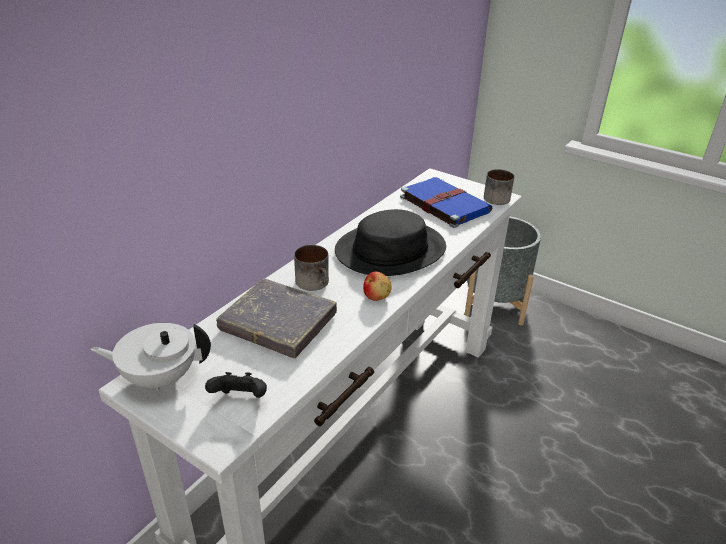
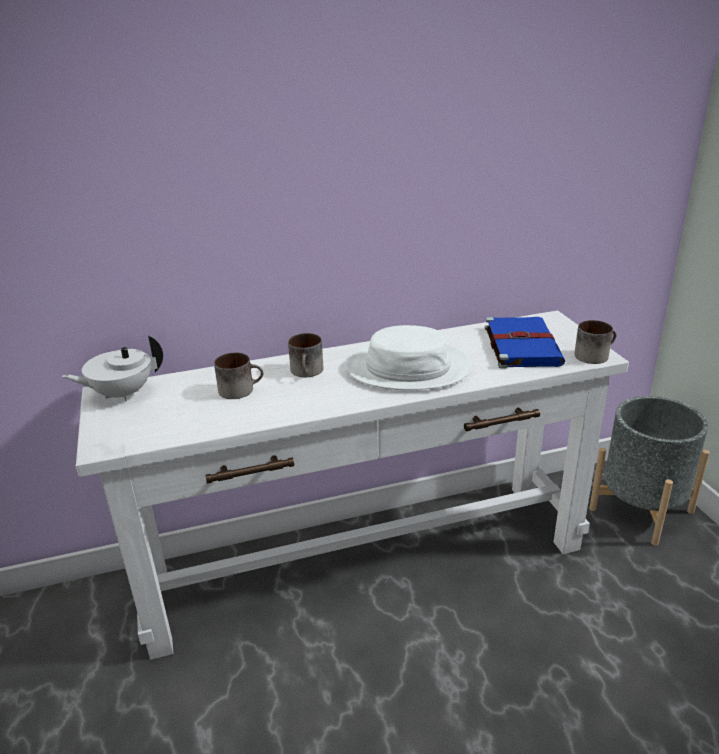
camera: 40 degrees right, 5 degrees down
(159, 377) = (121, 394): white teapot -> white teapot turned 60 degrees counterclockwise
(240, 399) = (147, 427): black game controller -> none
(278, 322) = (241, 389): grey book -> mug
(376, 296) = (342, 398): apple -> none
(390, 250) = (408, 367): black hat -> white hat

